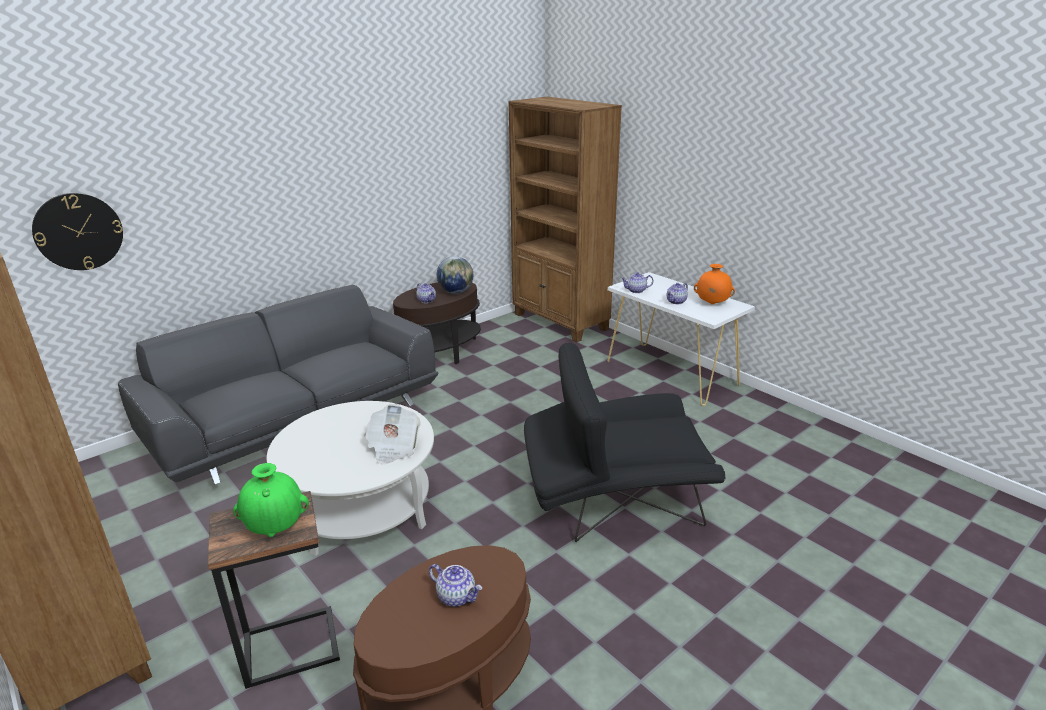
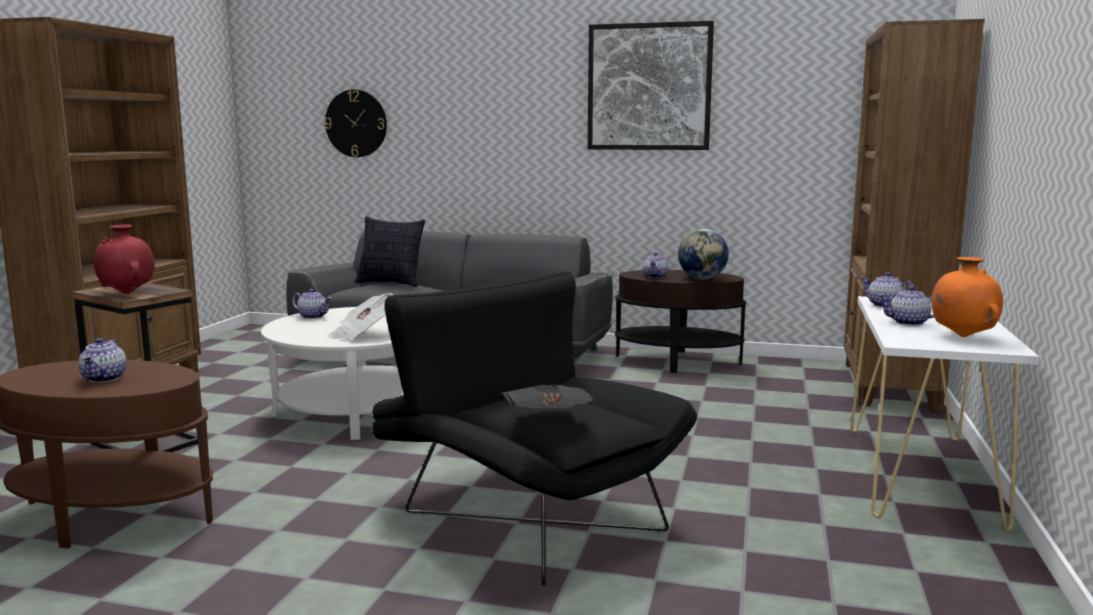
camera: 55 degrees right, 15 degrees down
(241, 388) = (390, 284): none -> pillow
(276, 529) = (127, 293): green vase -> red vase
(294, 454) = (313, 316): none -> teapot
(375, 150) = (649, 87): none -> picture
(670, 442) = (548, 422): none -> newspaper

